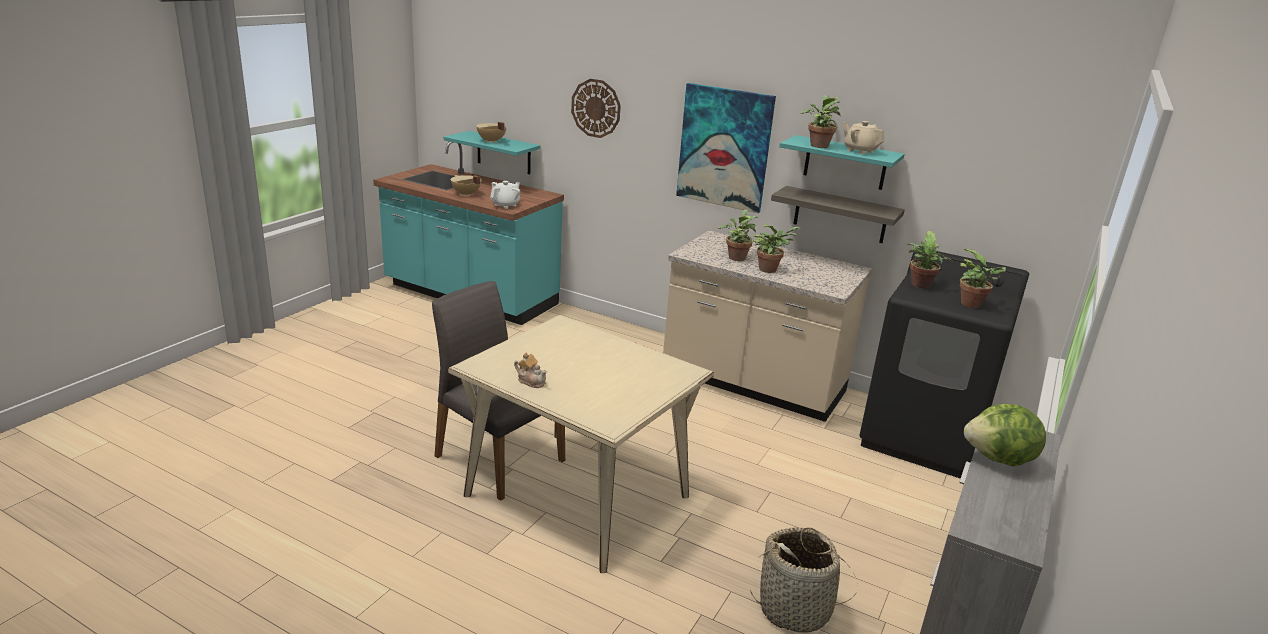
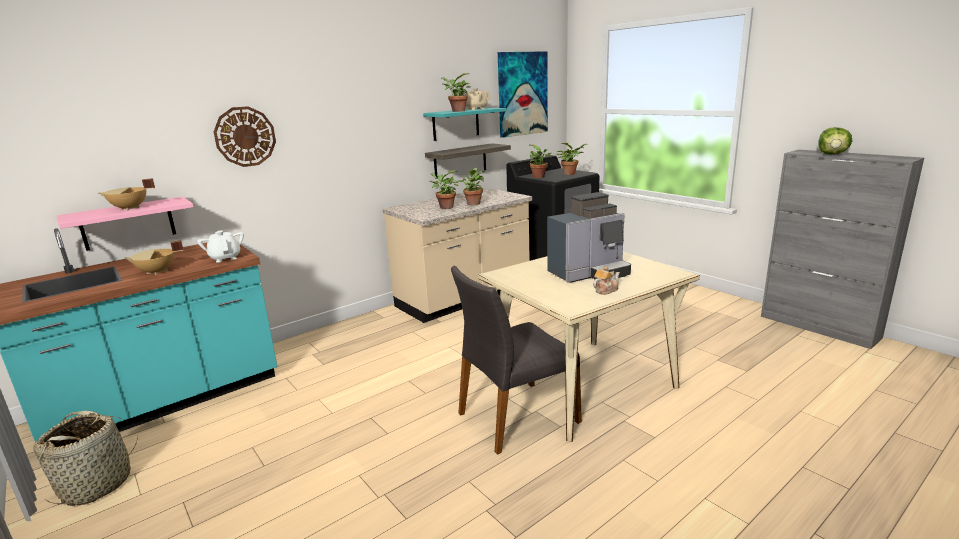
camera: 65 degrees left, 5 degrees down
(503, 153) = (128, 223): turquoise shelf -> pink shelf
(583, 370) = (589, 273): none -> coffee machine
(724, 147) = (375, 138): picture -> picture (522, 94)
(795, 609) = (708, 331): basket -> basket (97, 484)

